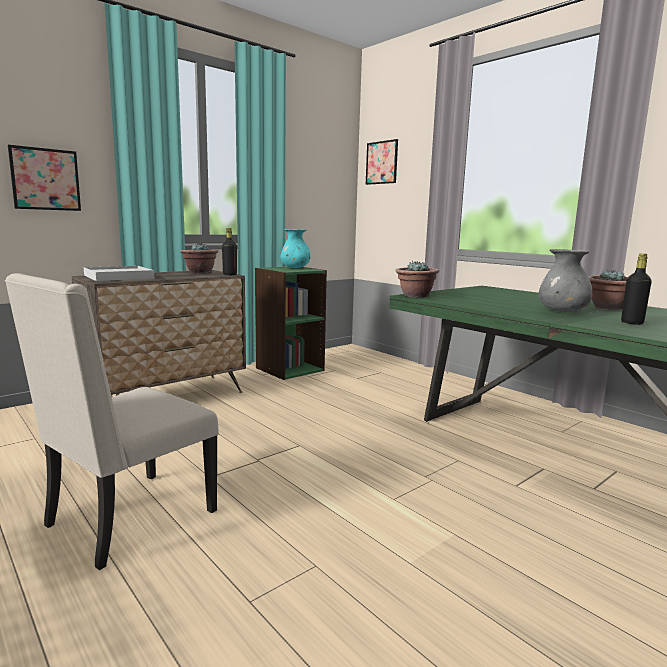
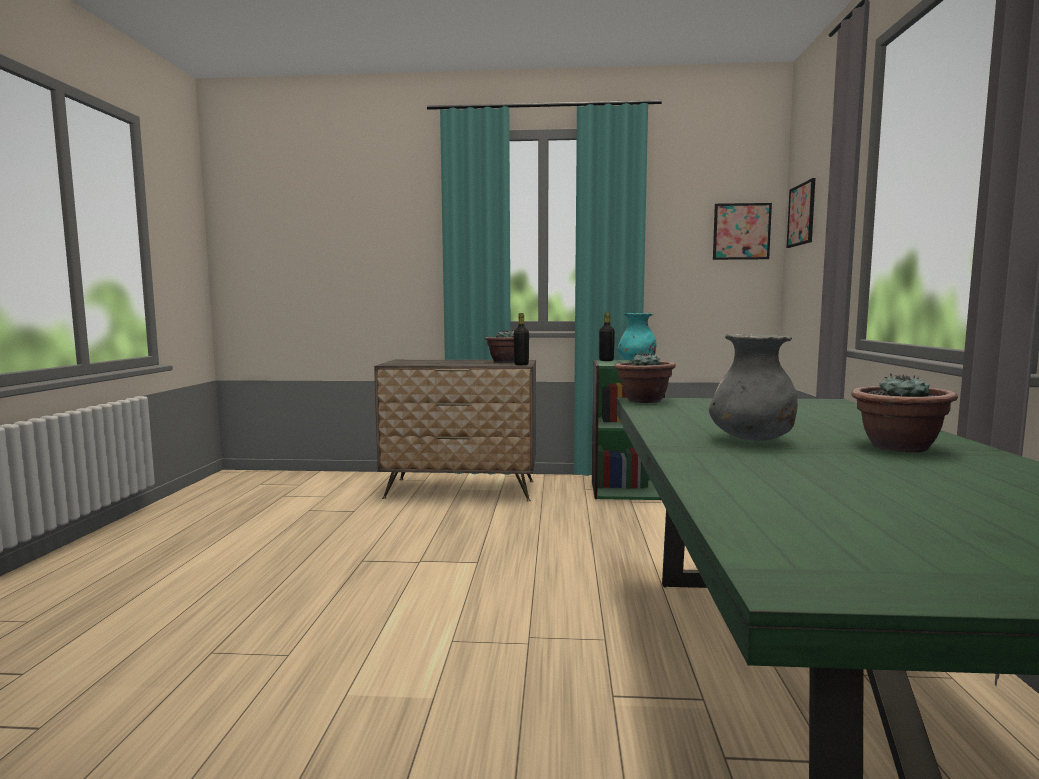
camera: 45 degrees right, 5 degrees down
(45, 179) = (391, 274): picture -> picture (741, 231)
(118, 277) = (419, 361): white tray -> none
(128, 519) = (264, 568): beige chair -> none
(632, 323) = (785, 468): black bottle -> black bottle (606, 360)

